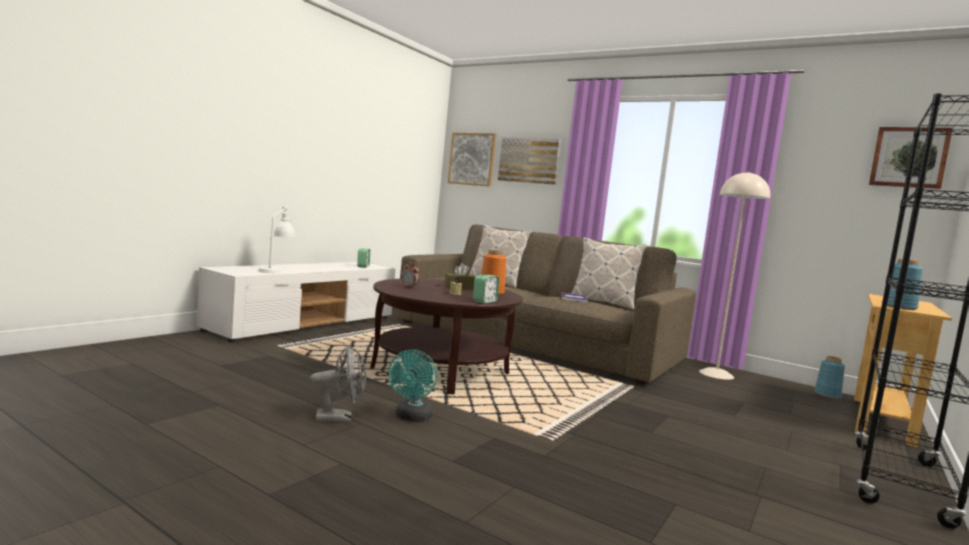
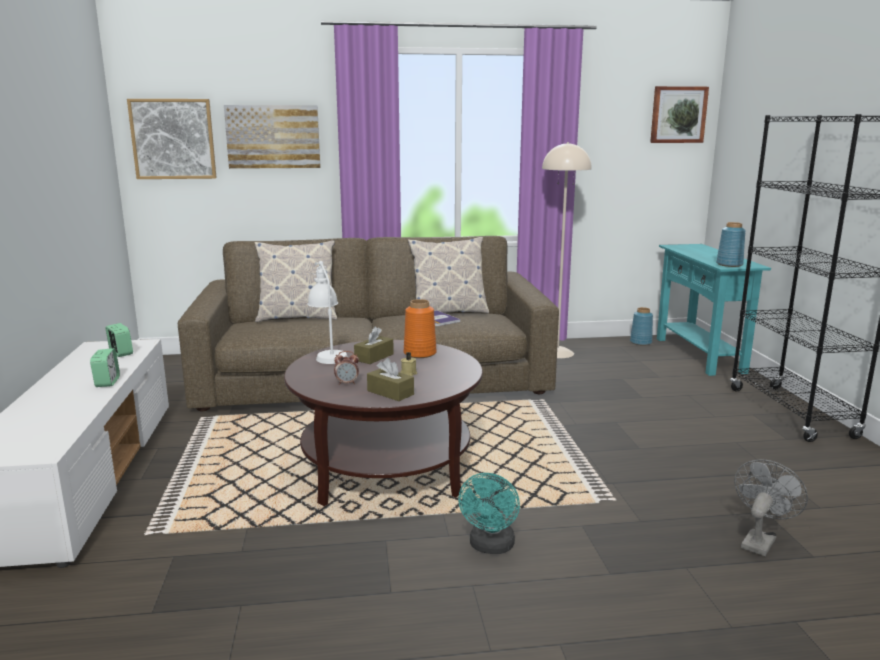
camera: 40 degrees left, 10 degrees up
(275, 270) = (60, 419): white table lamp -> white table lamp (327, 354)
(340, 418) = (444, 593): grey fan -> grey fan (759, 540)
(412, 417) = (490, 547): turquoise fan -> turquoise fan turned 45 degrees clockwise
(417, 294) = (390, 393): none -> brown tissue box
(484, 301) = (461, 374): alarm clock -> alarm clock (107, 382)
(881, 420) = (699, 355): beige console table -> turquoise console table

